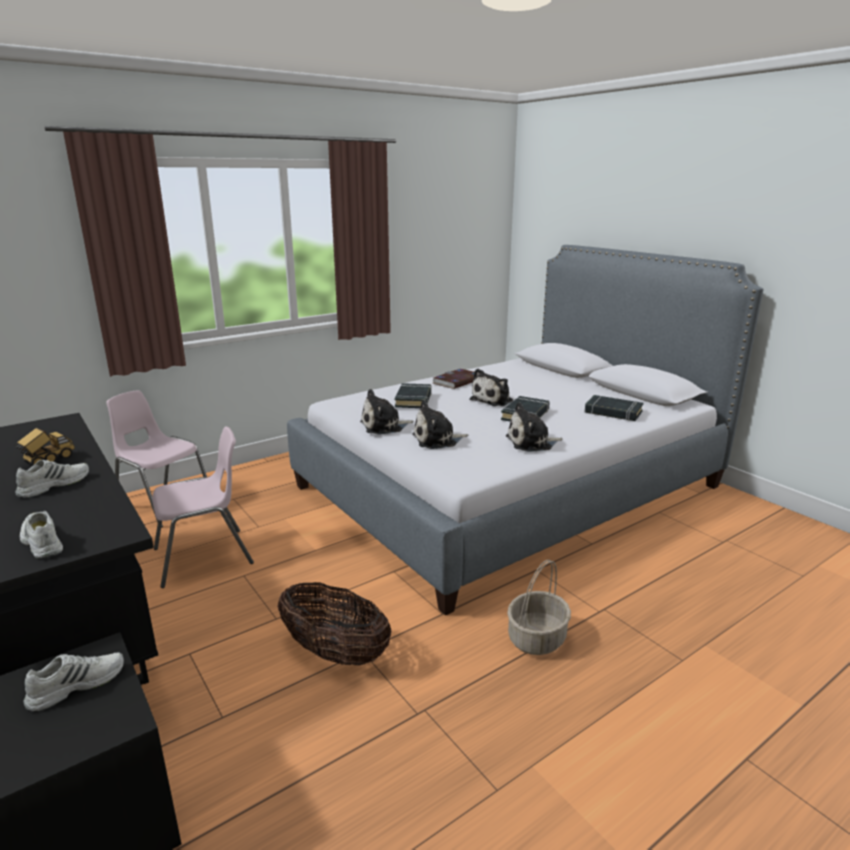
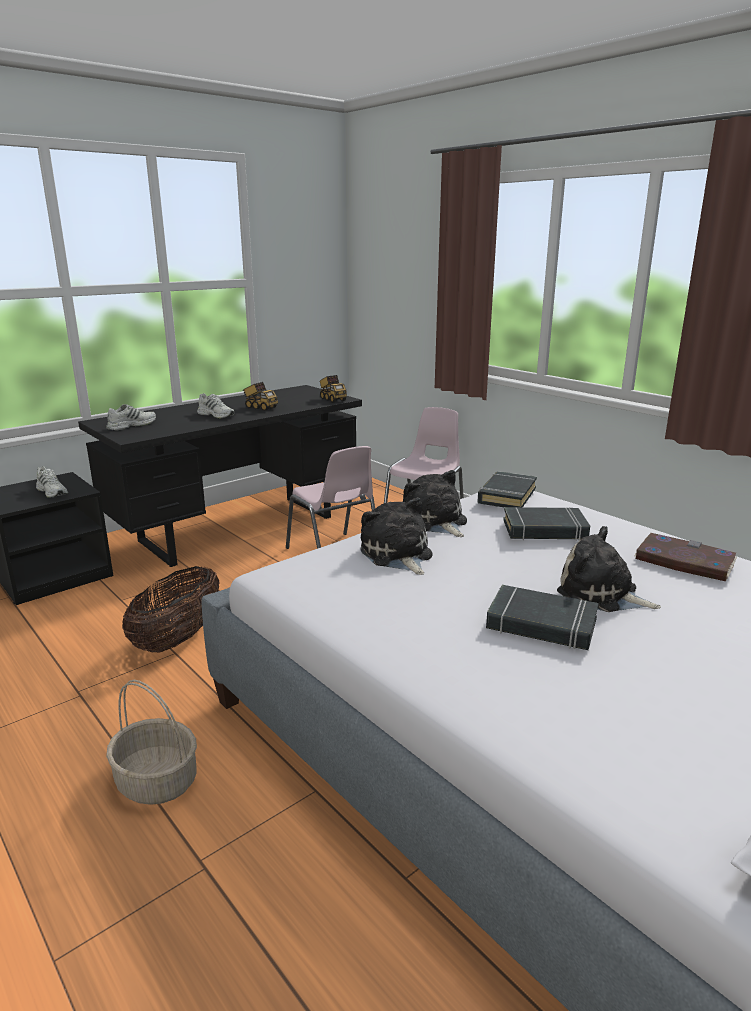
camera: 85 degrees right, 0 degrees up
(59, 424) = (332, 399): none -> toy truck
(532, 443) = (404, 627): plush toy -> none
(613, 412) = (633, 745): black book -> black book (506, 495)

